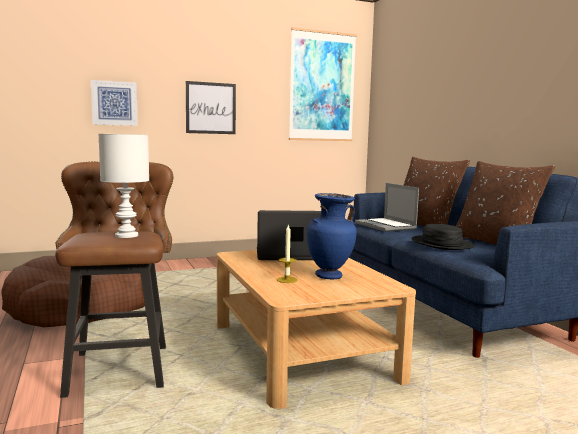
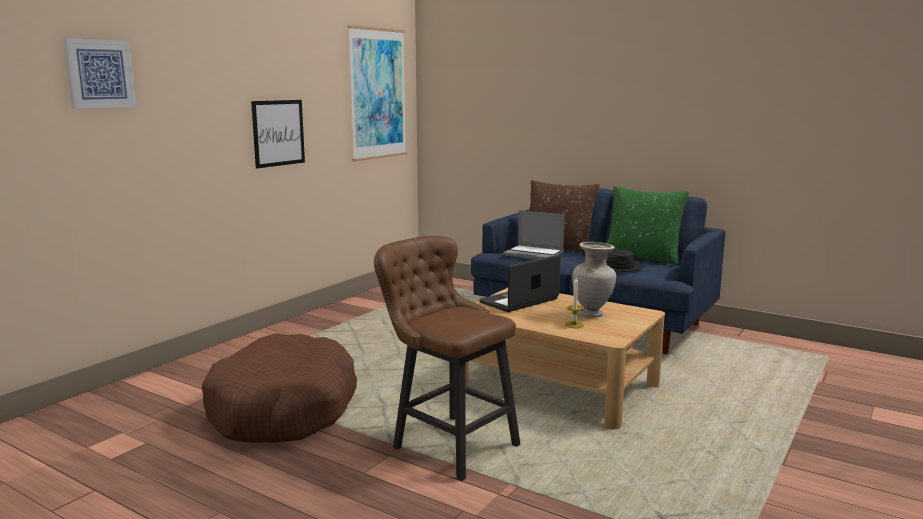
camera: 35 degrees left, 5 degrees up
(114, 103) = (177, 140): picture -> picture (100, 74)
(126, 236) = (468, 316): white table lamp -> none
(329, 276) = (592, 314): blue vase -> beige vase
(495, 244) = (642, 258): brown pillow -> green pillow

